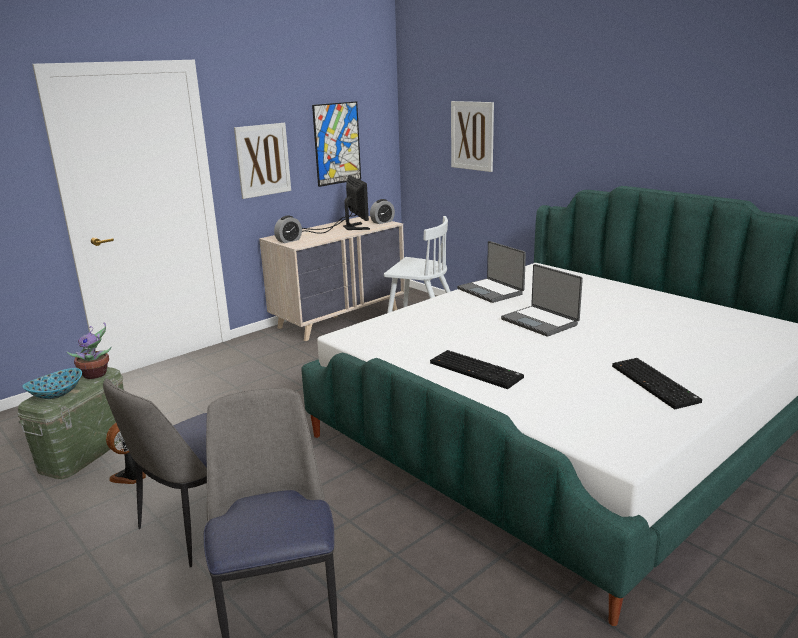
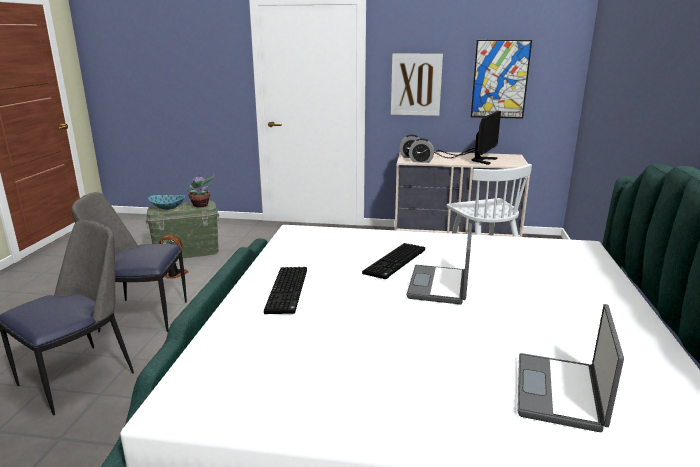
camera: 50 degrees right, 0 degrees up
(382, 222) = (517, 162): alarm clock -> alarm clock (421, 161)
(472, 136) = (619, 84): picture -> none
(491, 291) = (477, 246): laptop -> laptop (561, 393)
(656, 384) = (365, 387): keyboard -> keyboard (396, 262)

